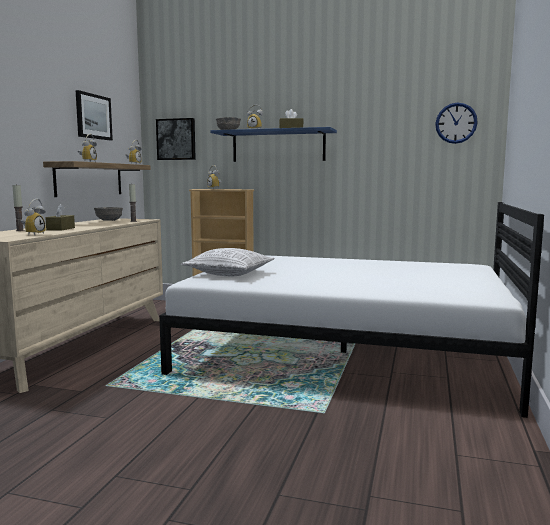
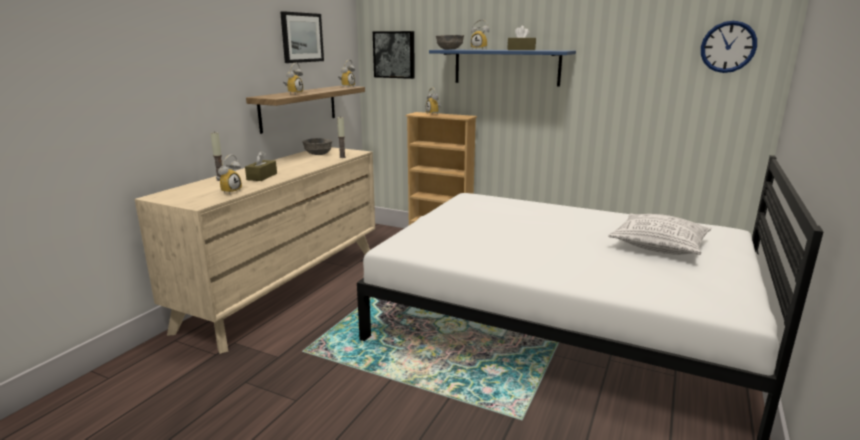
camera: 10 degrees right, 10 degrees up
(229, 274) = (436, 233): pillow -> pillow (659, 246)

